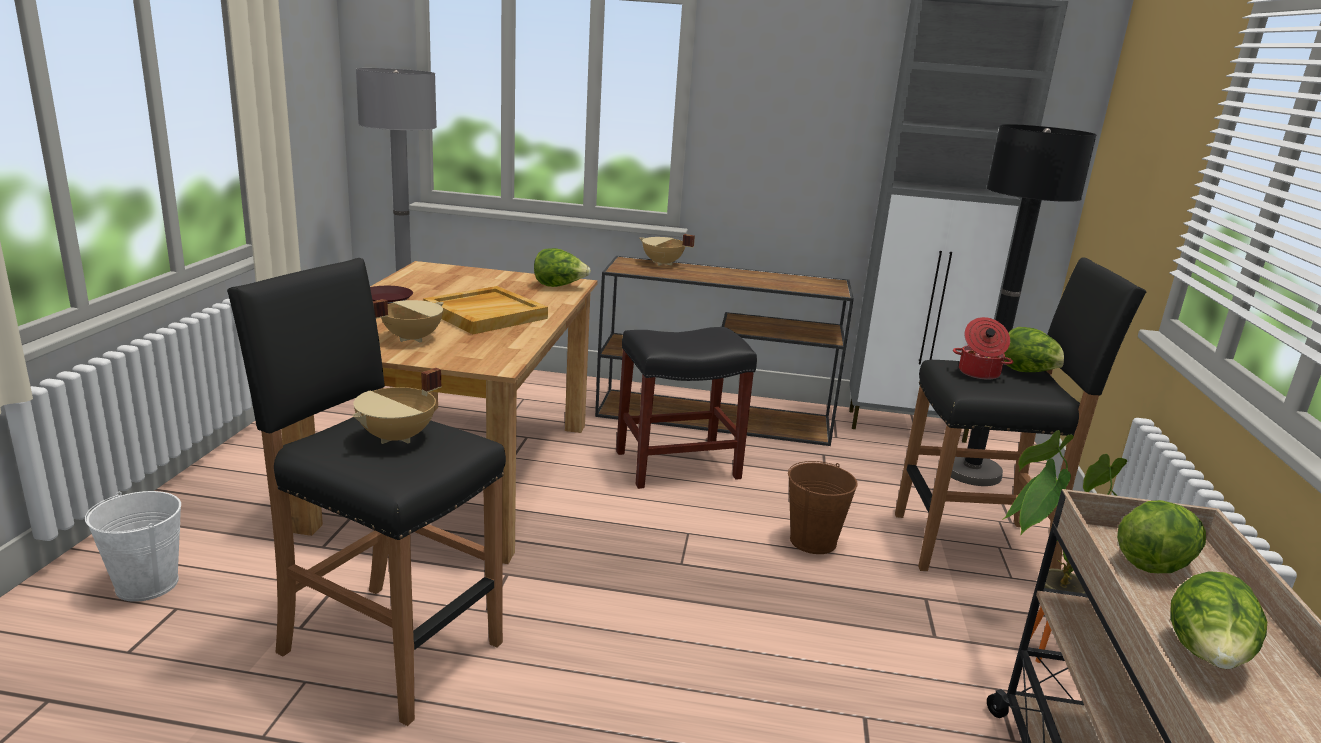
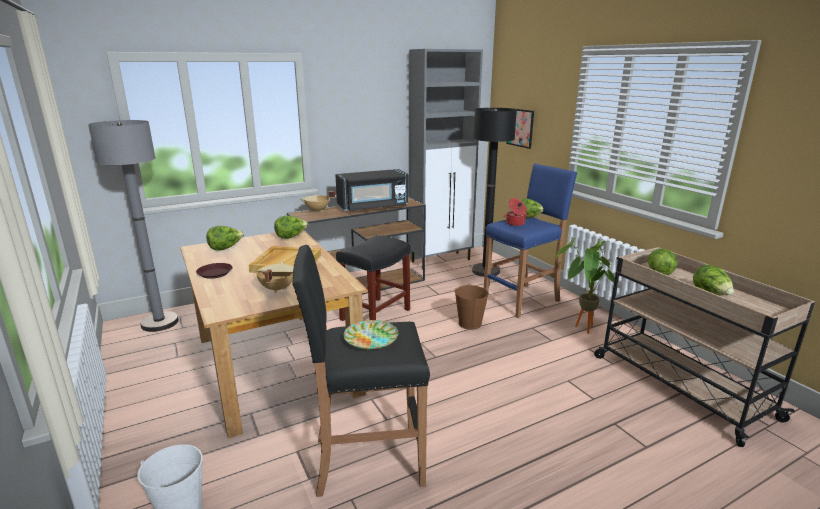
camera: 35 degrees left, 0 degrees up
(398, 438) = (371, 338): beige cooking pot -> plate
(456, 276) = (225, 248): none -> lettuce
(755, 280) = (373, 207): none -> black microwave
(975, 546) = (522, 300): black stool -> blue stool
(1127, 183) = (520, 128): none -> picture

